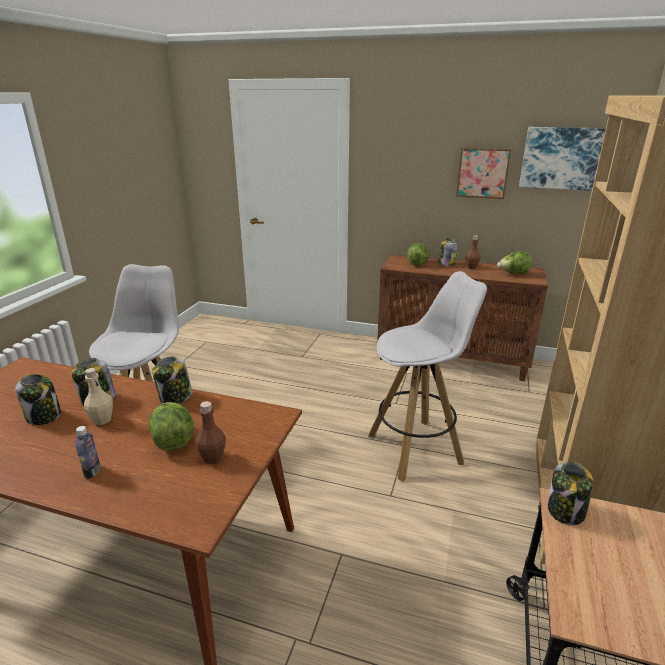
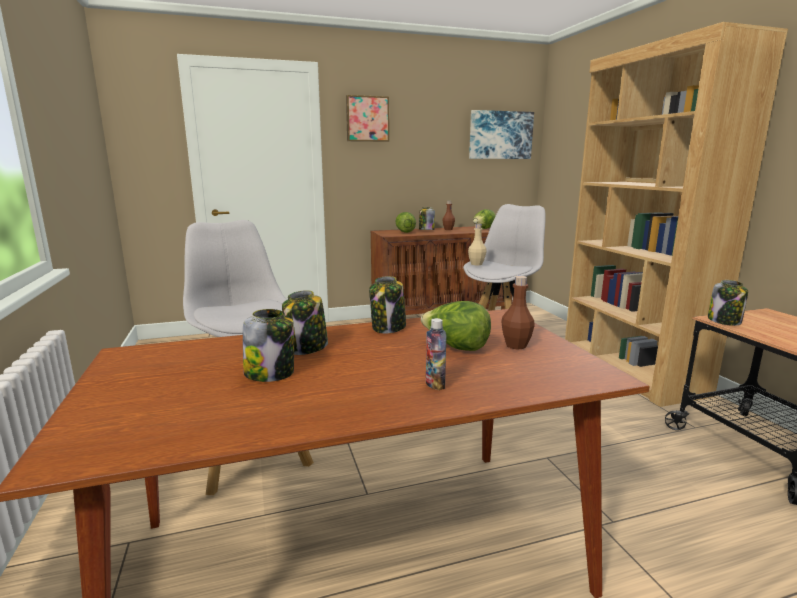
camera: 35 degrees left, 10 degrees down
(102, 420) = (350, 357): beige bottle -> beige bottle (476, 264)
(483, 172) = (441, 149): picture -> picture (367, 119)

